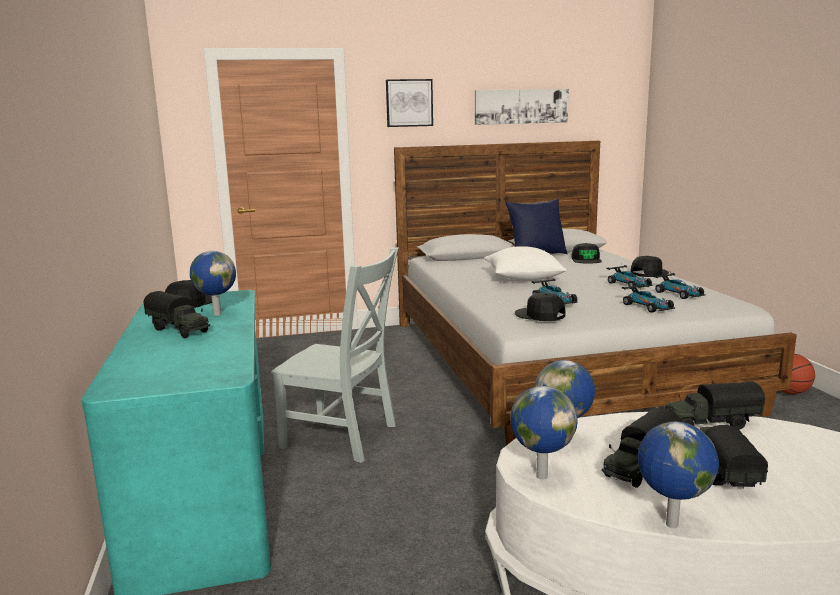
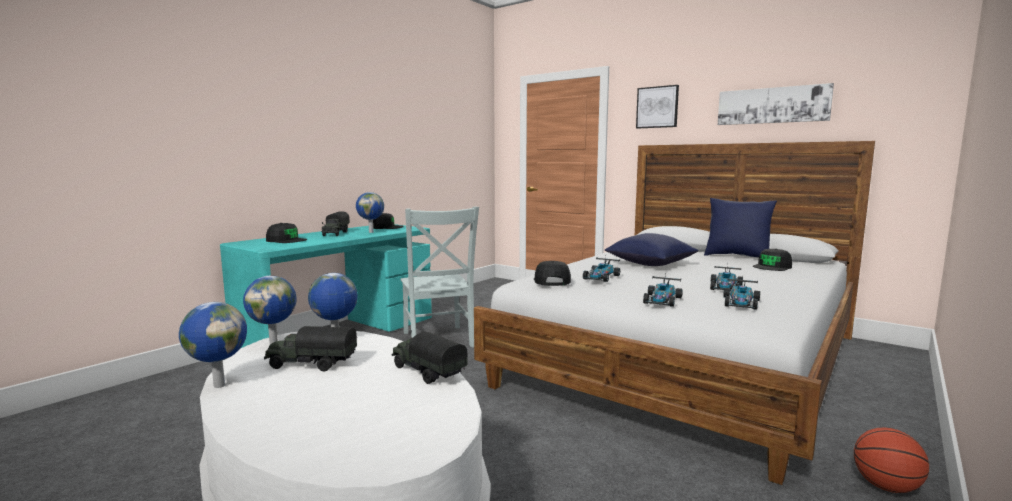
camera: 50 degrees right, 5 degrees down
(523, 278) = (650, 264): white pillow -> blue pillow
(648, 273) = (790, 286): black cap -> black cap (286, 240)
(722, 471) = (326, 388): toy truck -> none

